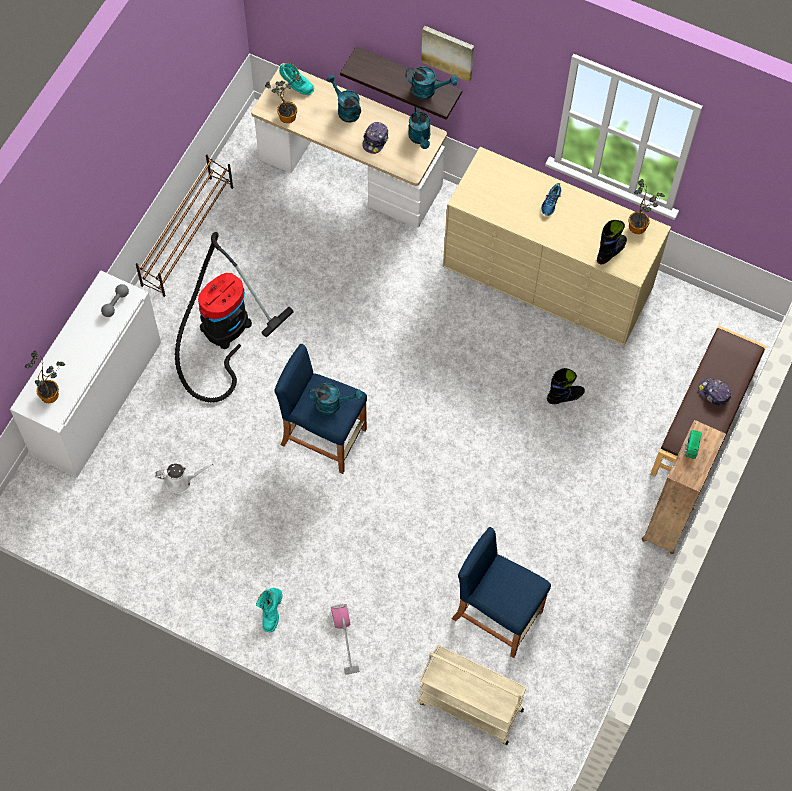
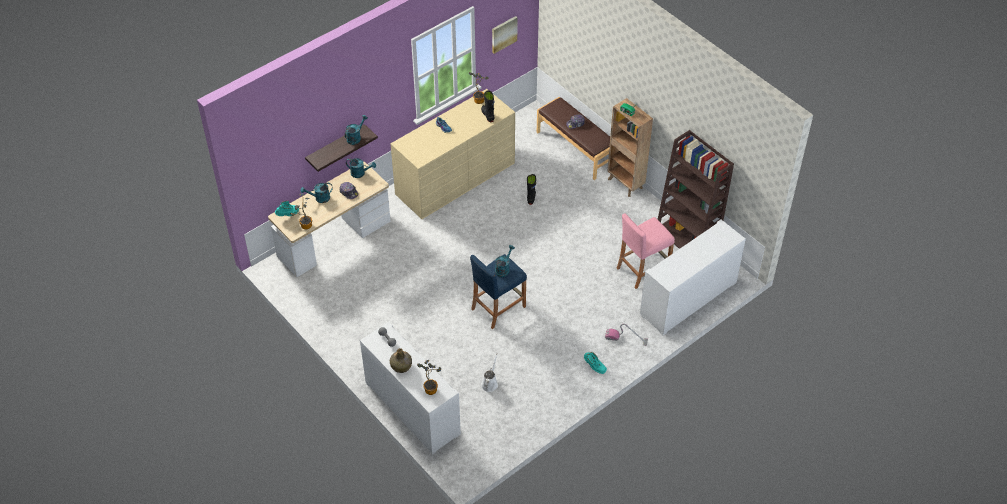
camera: 65 degrees left, 15 degrees down
(76, 341) = (401, 366): none -> green bottle
(188, 235) = (327, 328): brown shoe rack -> none
(223, 331) = (403, 332): vacuum cleaner -> none
(448, 52) = (353, 106): picture -> picture (503, 34)
(469, 706) = (688, 299): beige cart -> white cabinet
(497, 615) = (642, 269): blue stool -> pink stool
(594, 662) = (687, 239): none -> brown bookcase

